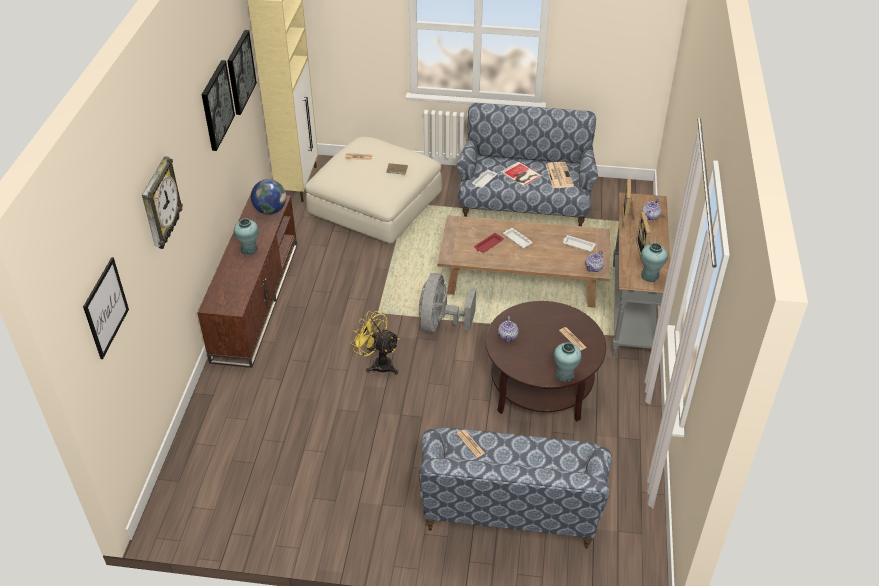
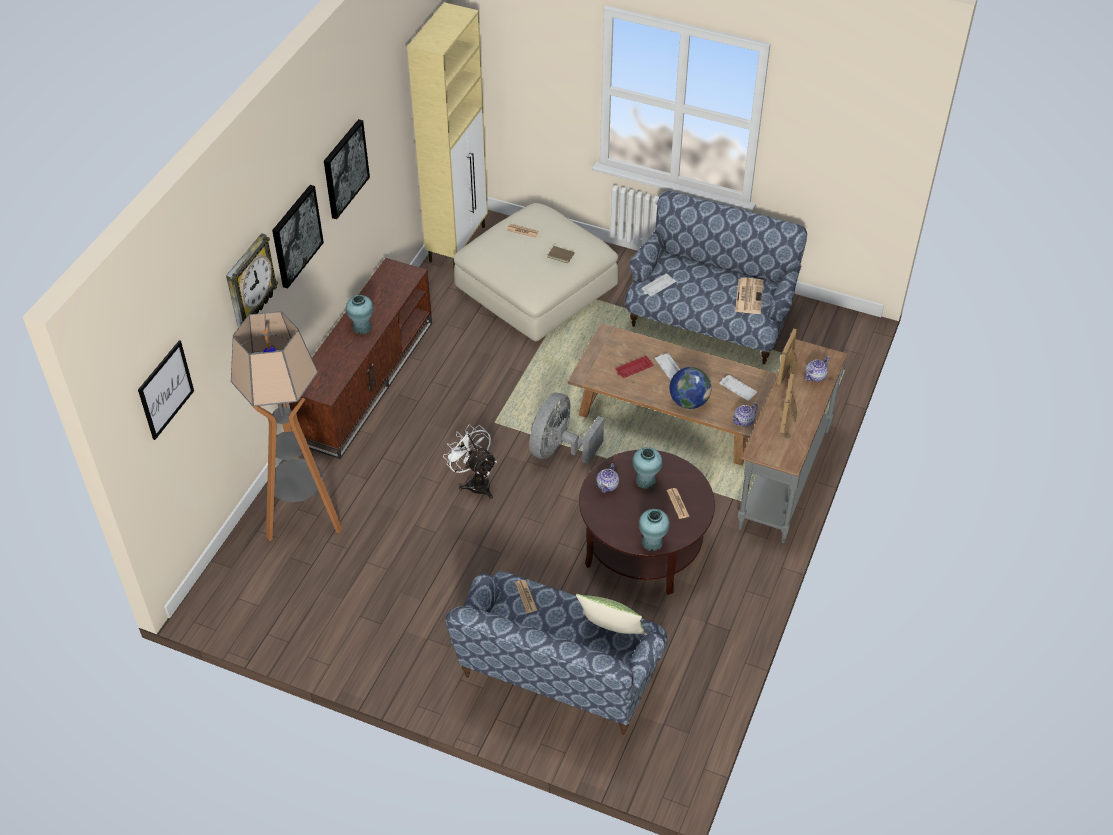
camera: 15 degrees right, 5 degrees up
(234, 424) = (303, 518): none -> floor lamp
(240, 72) = (386, 126): picture -> picture (296, 236)
(270, 210) = (399, 284): globe -> globe (689, 402)
(378, 363) = (475, 482): yellow fan -> white fan
(521, 175) = (704, 287): book -> none
(556, 457) = (611, 631): none -> pillow
(650, 275) = (782, 449): turquoise vase -> turquoise vase (645, 480)

